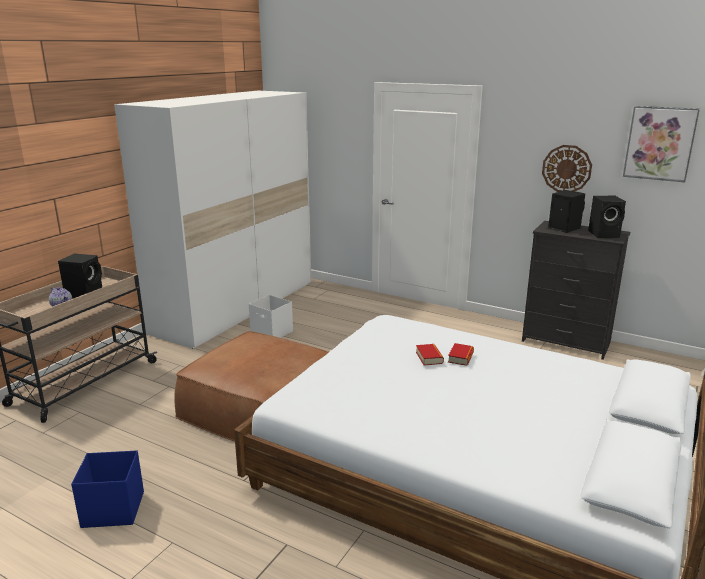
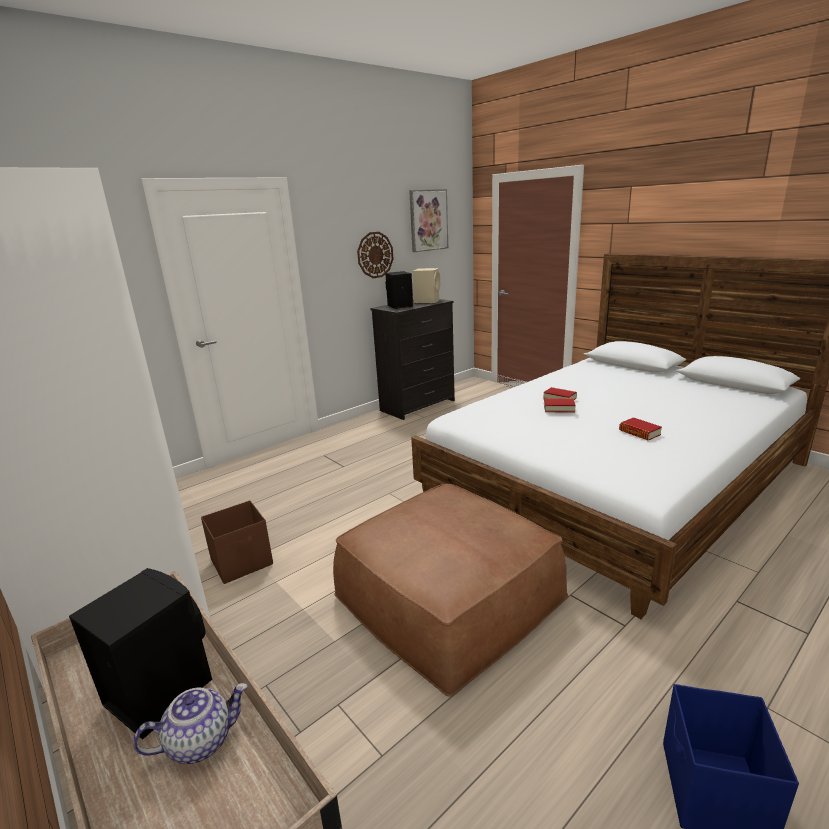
camera: 70 degrees left, 0 degrees up
(272, 333) = (243, 562): white storage box -> brown storage box
(394, 399) = (639, 432): none -> book
(604, 234) = (427, 301): black speaker -> beige speaker

